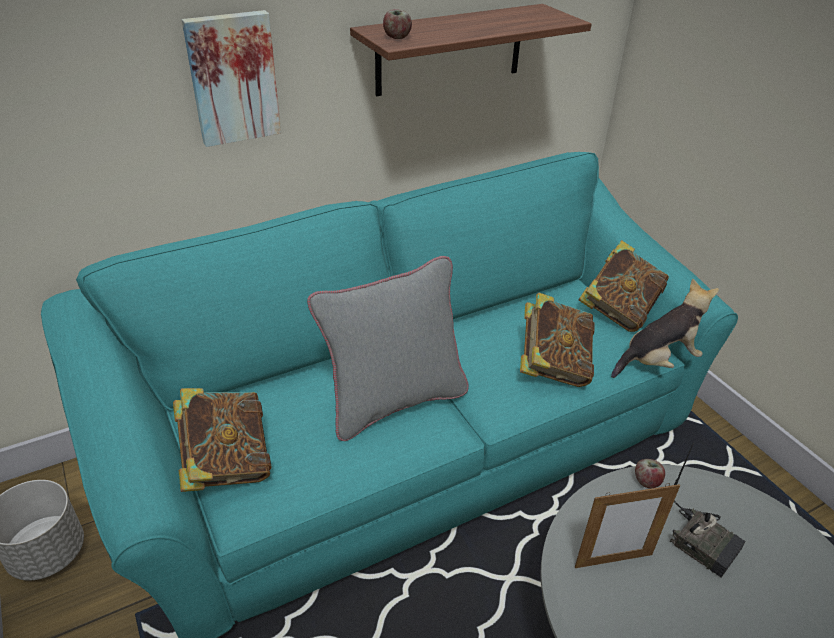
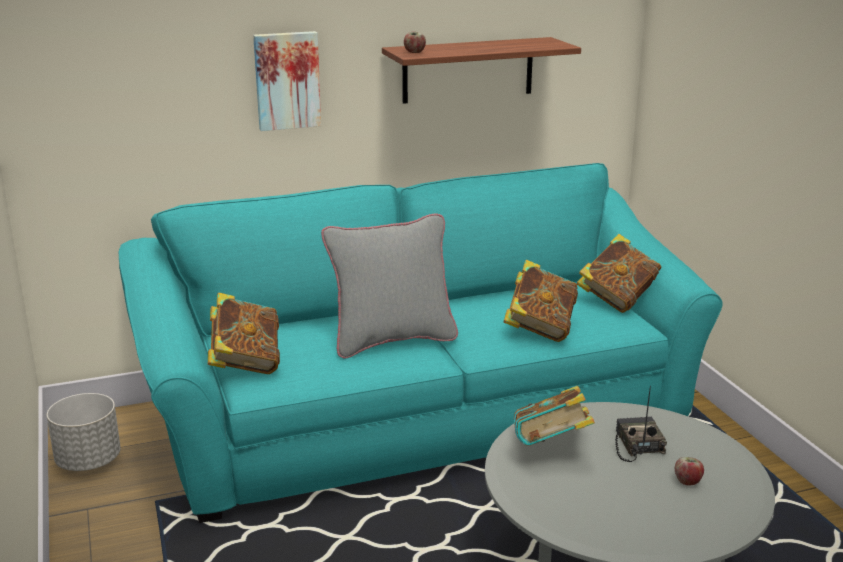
camera: 10 degrees right, 15 degrees down
(613, 560) = (551, 448): picture frame -> book
(647, 481) = (602, 409): apple -> apple (687, 481)
(657, 361) = (640, 332): plush toy -> none
(704, 542) = (636, 445): radio -> radio turned 150 degrees counterclockwise

